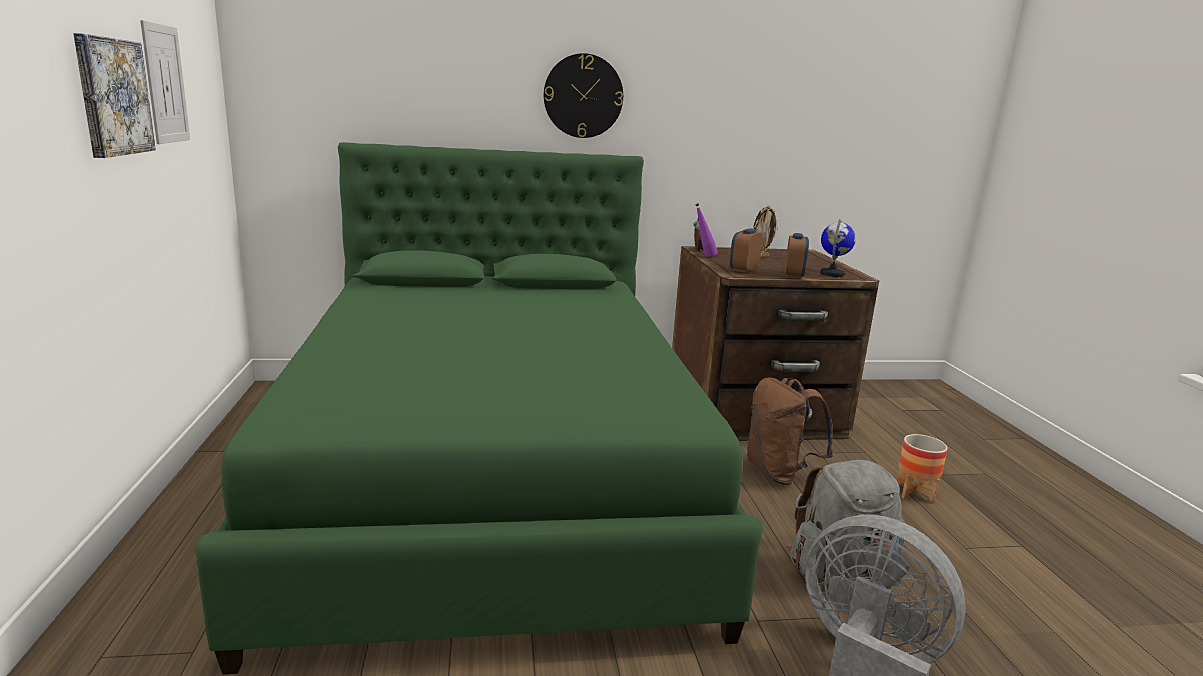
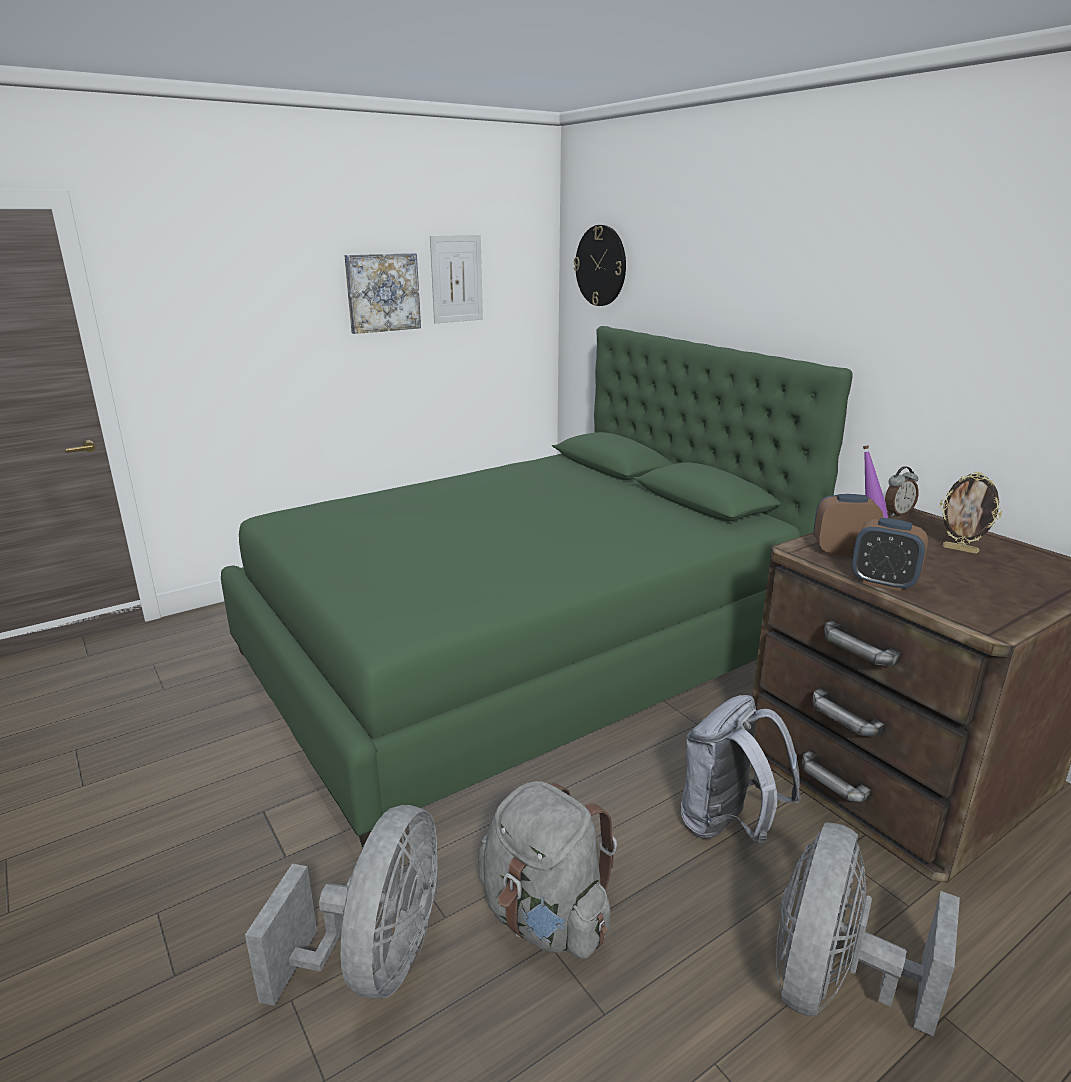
camera: 65 degrees right, 5 degrees up
(583, 96) = (808, 285): wall clock -> wall clock (601, 266)
(779, 473) = (728, 825): brown backpack -> grey backpack
(793, 275) = (883, 582): alarm clock -> alarm clock turned 45 degrees clockwise
(832, 274) = (963, 606): globe -> none
(914, 493) = (833, 984): planter -> grey fan

